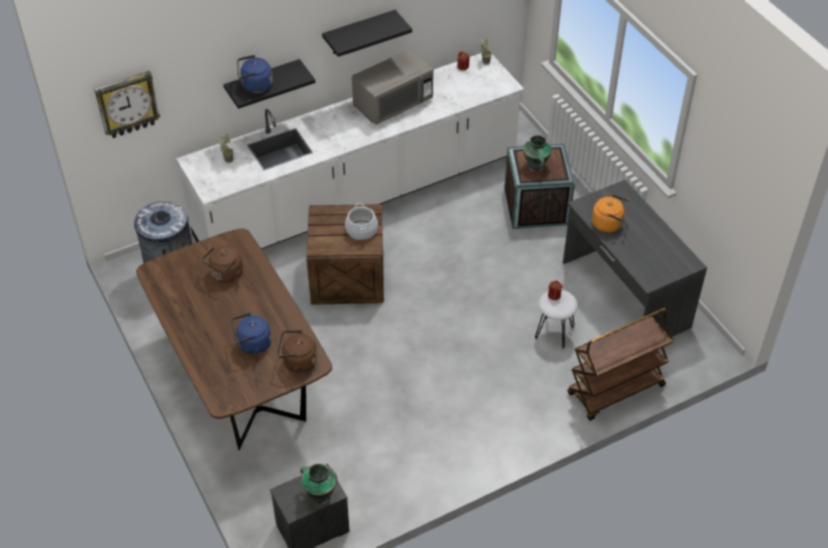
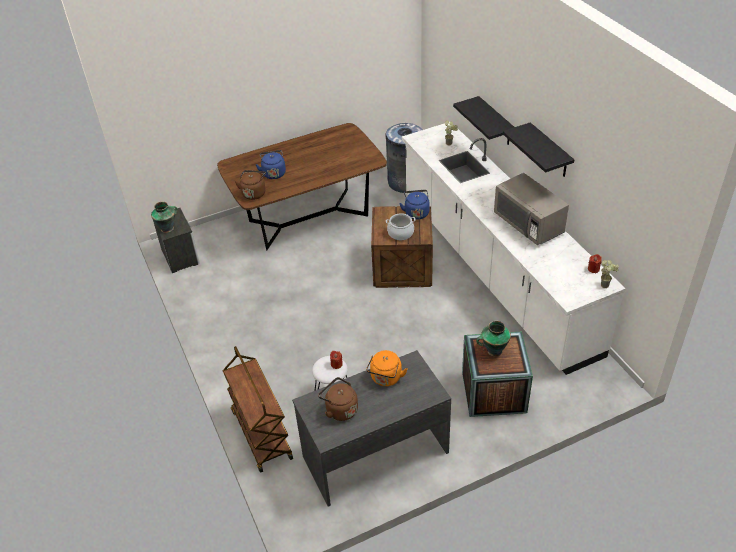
camera: 95 degrees right, 5 degrees down
(127, 104) = (440, 53): wall clock -> none
(225, 275) = (340, 158): brown kettle -> brown kettle (340, 409)
(255, 86) = (476, 109): blue kettle -> blue kettle (416, 212)

